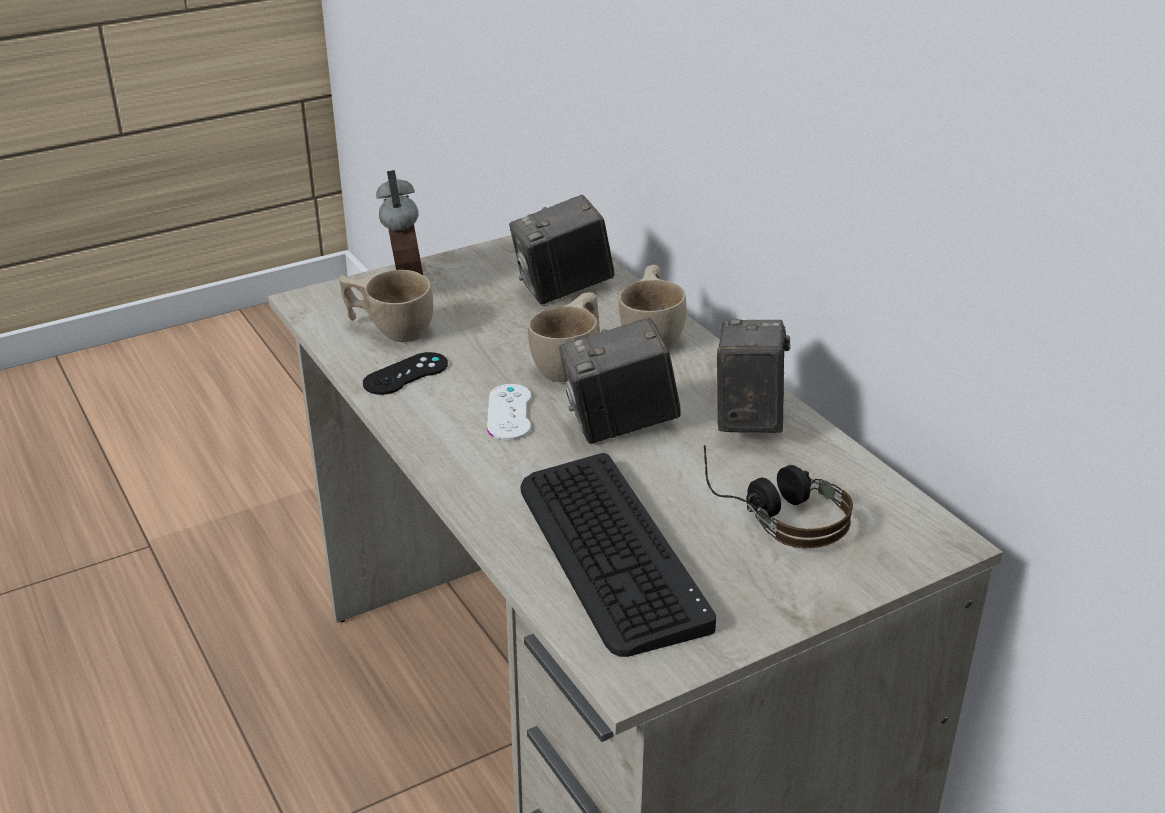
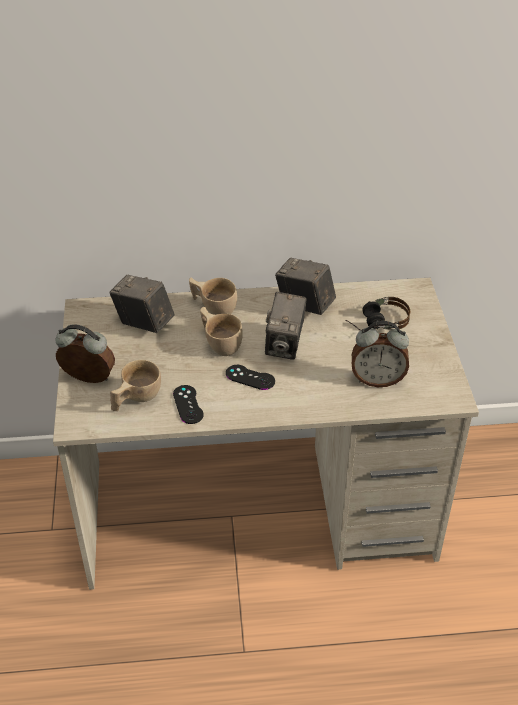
camera: 65 degrees left, 10 degrees up
(509, 412) = (250, 377): white game controller -> black game controller
(563, 290) = (144, 323): camera -> camera turned 120 degrees clockwise
(609, 553) = (377, 379): keyboard -> alarm clock

